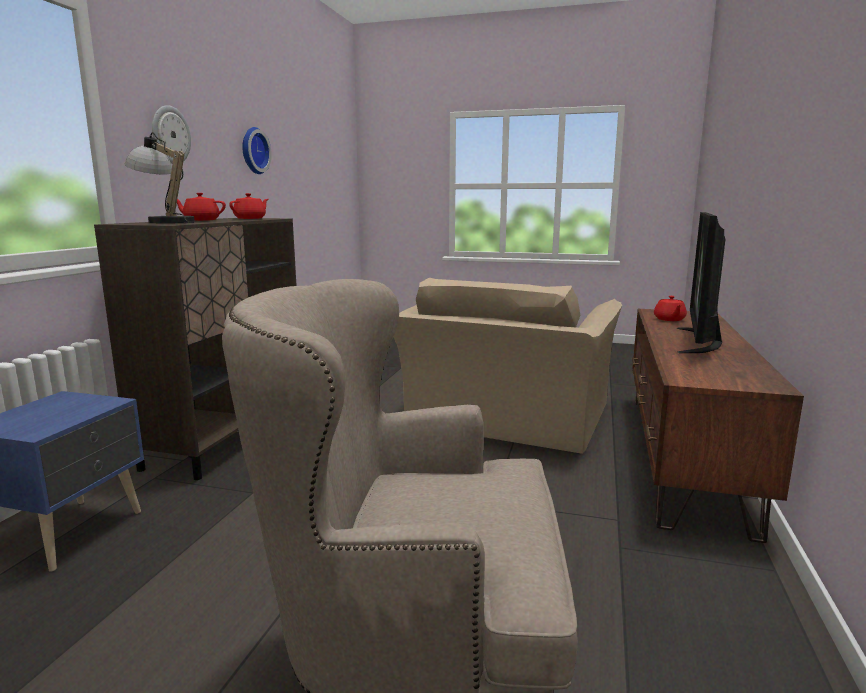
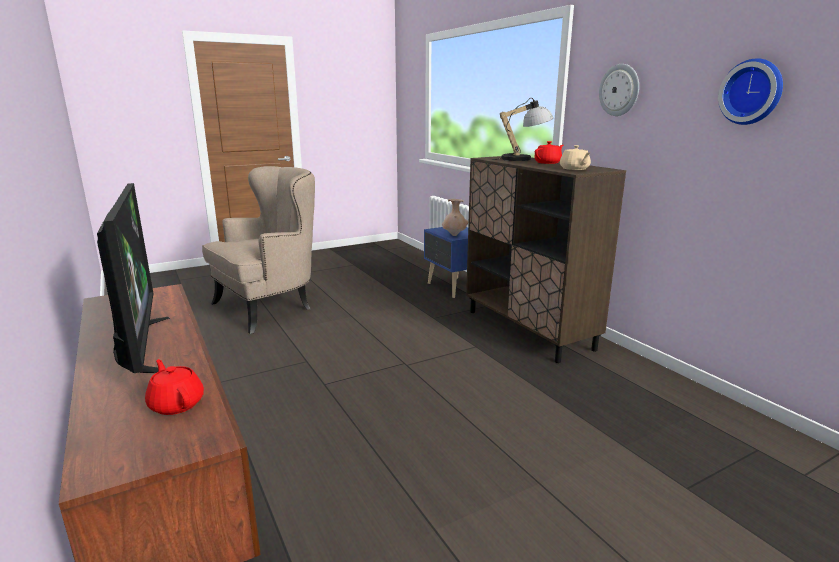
camera: 135 degrees right, 5 degrees up
(89, 406) = (454, 235): none -> beige vase
(250, 218) = (574, 169): red teapot -> beige teapot
(506, 417) = (392, 445): beige armchair -> none

